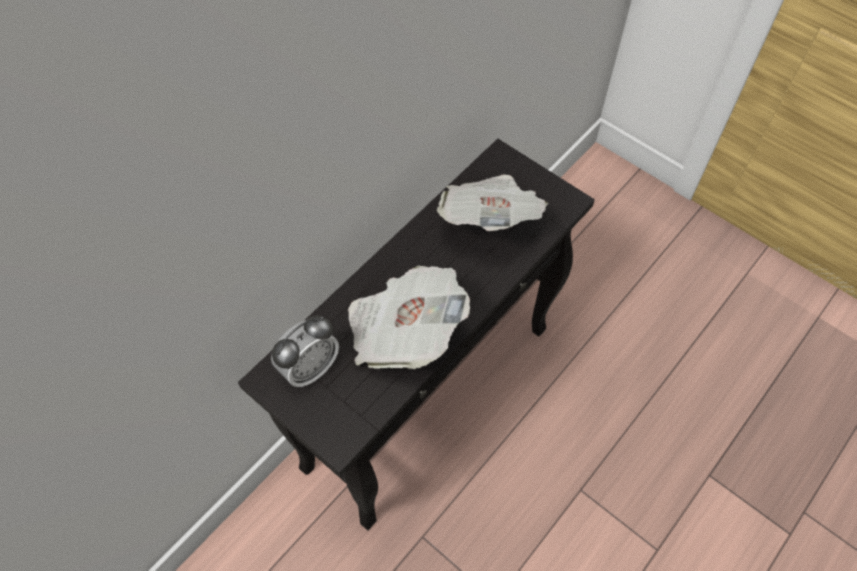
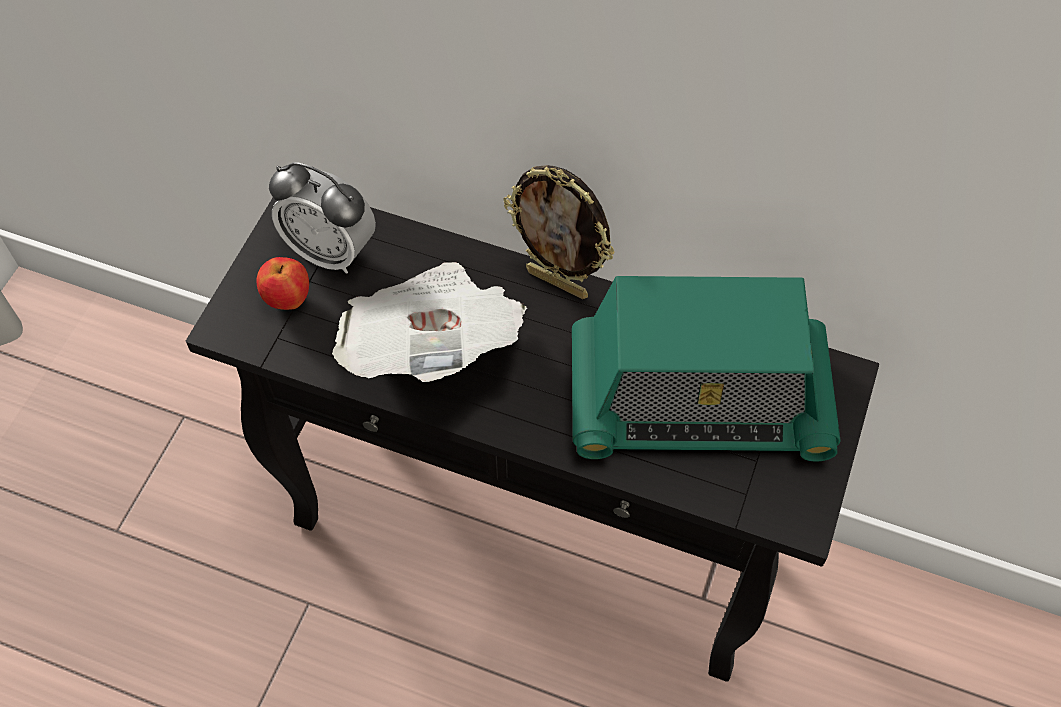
camera: 70 degrees right, 0 degrees up
(335, 402) = (288, 300): none -> apple
(388, 256) = (558, 282): none -> picture frame
(490, 218) = (698, 401): newspaper -> radio

